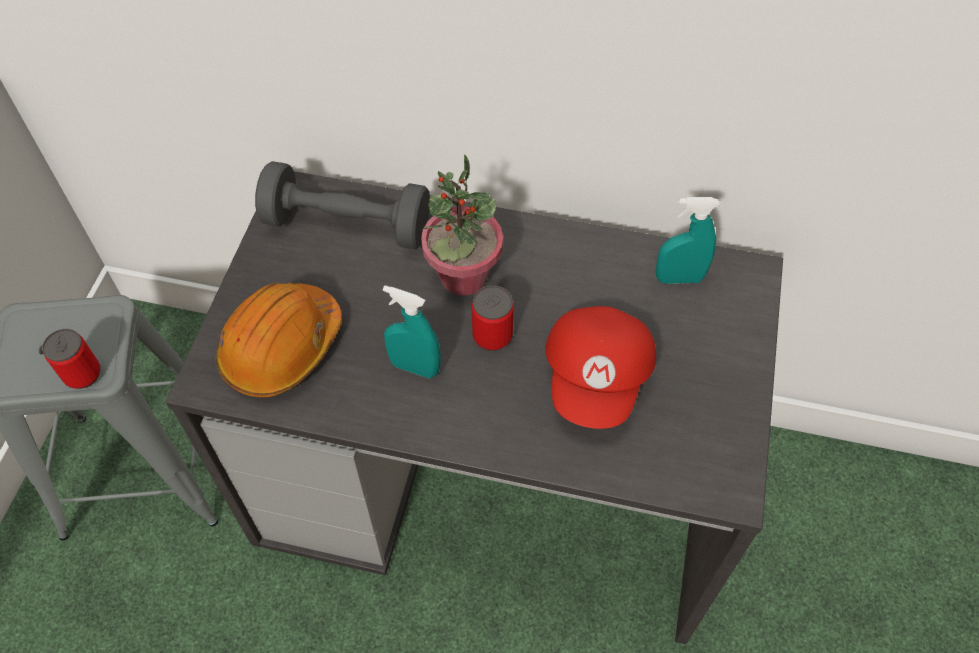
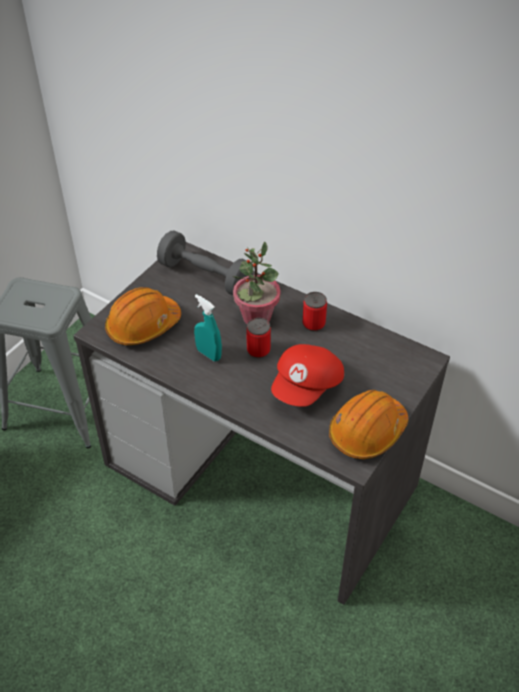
camera: 20 degrees right, 10 degrees down
(82, 374) = (40, 319): can -> can (313, 324)
(679, 278) = (380, 350): turquoise spray bottle -> none
(724, 429) = (367, 432): none -> orange hard hat

